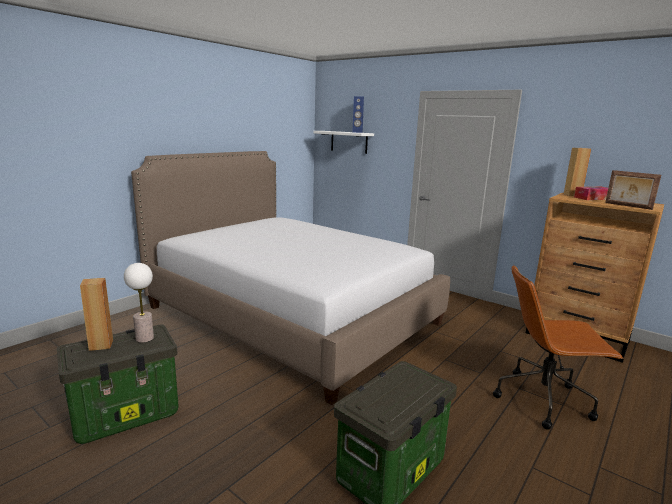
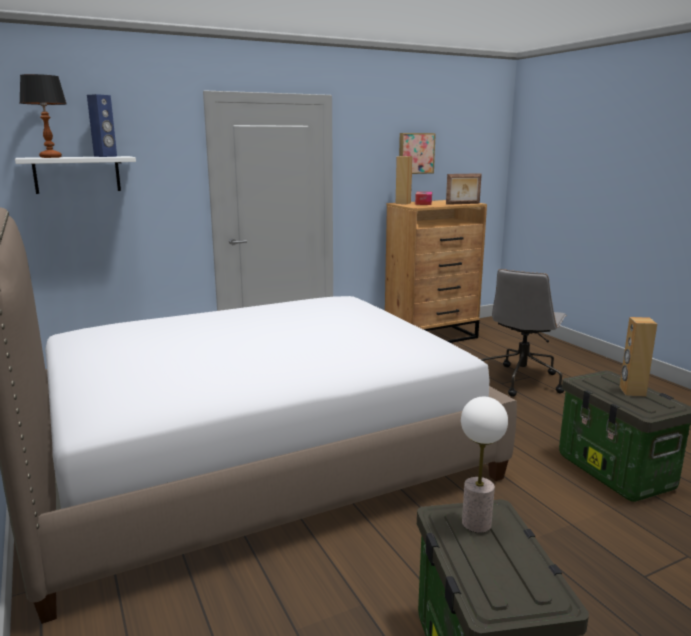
camera: 65 degrees left, 0 degrees up
(101, 345) = (491, 569): brown speaker -> brown speaker (632, 391)
(331, 131) = (50, 157): none -> table lamp
(544, 399) = (521, 380): brown office chair -> grey office chair
(614, 147) = (415, 153): none -> picture

